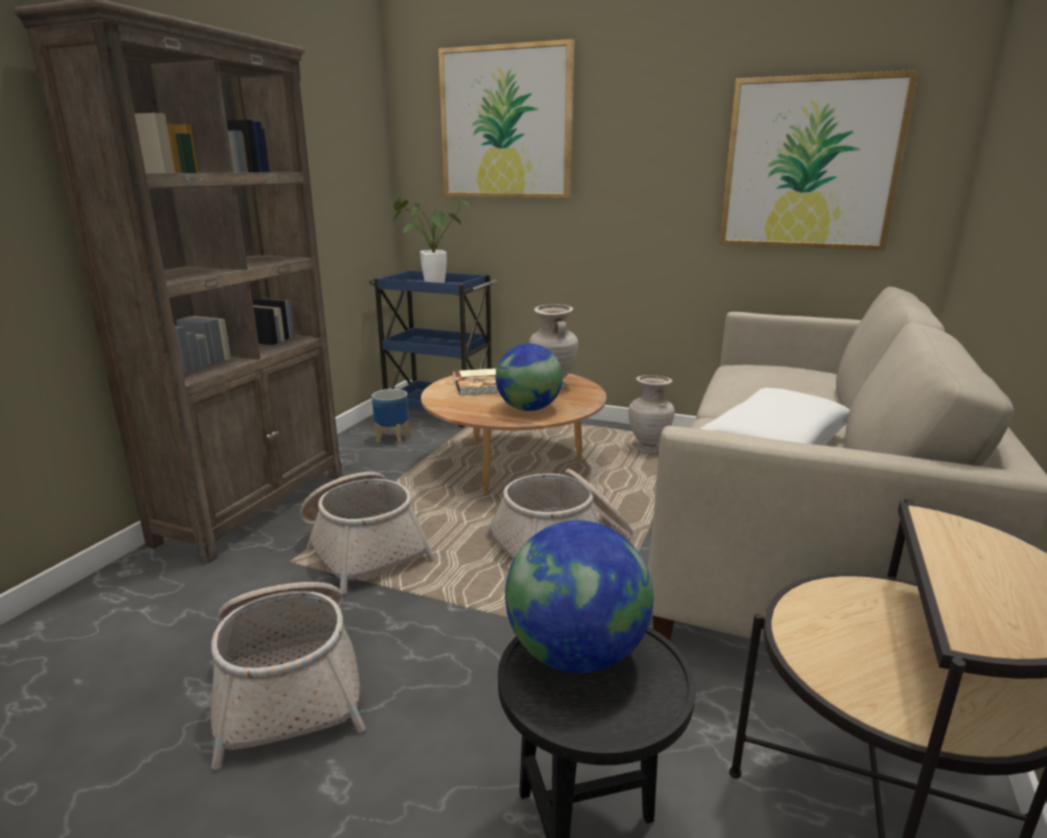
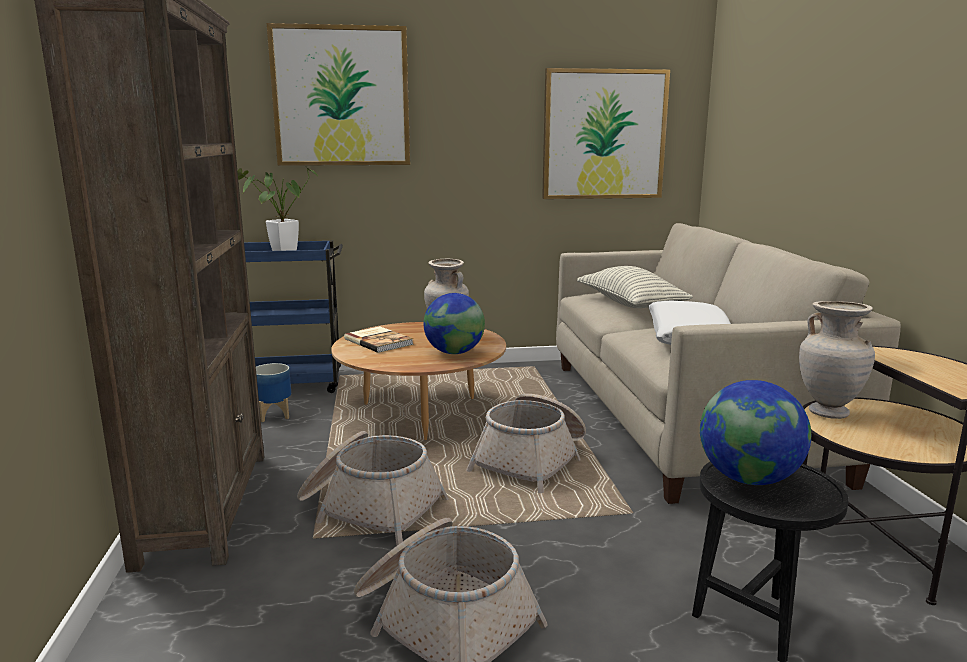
camera: 30 degrees left, 5 degrees down
(649, 449) = (514, 379): beige vase -> beige vase (828, 412)
(772, 386) = (630, 304): none -> pillow

